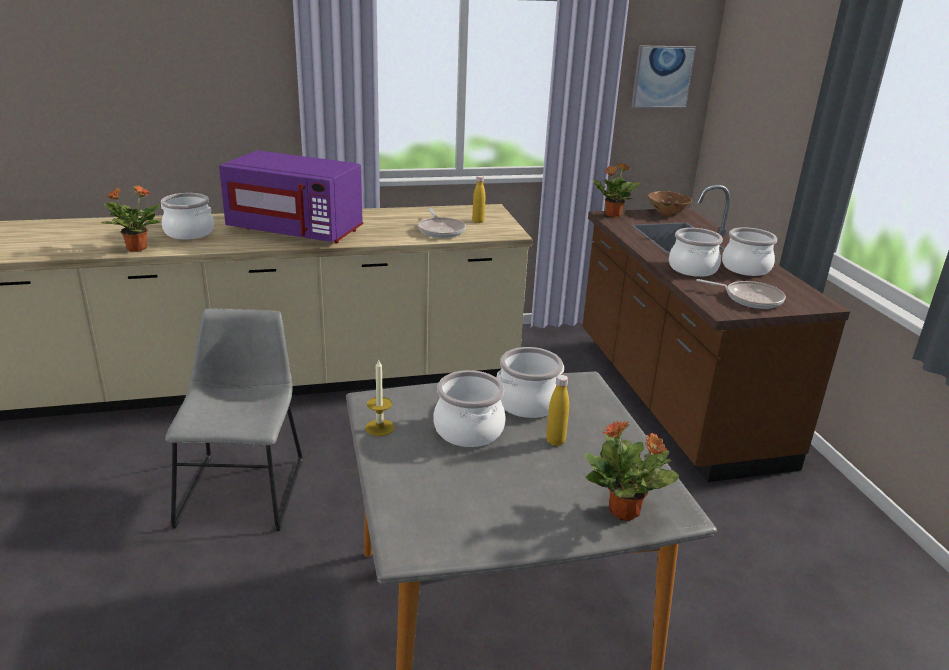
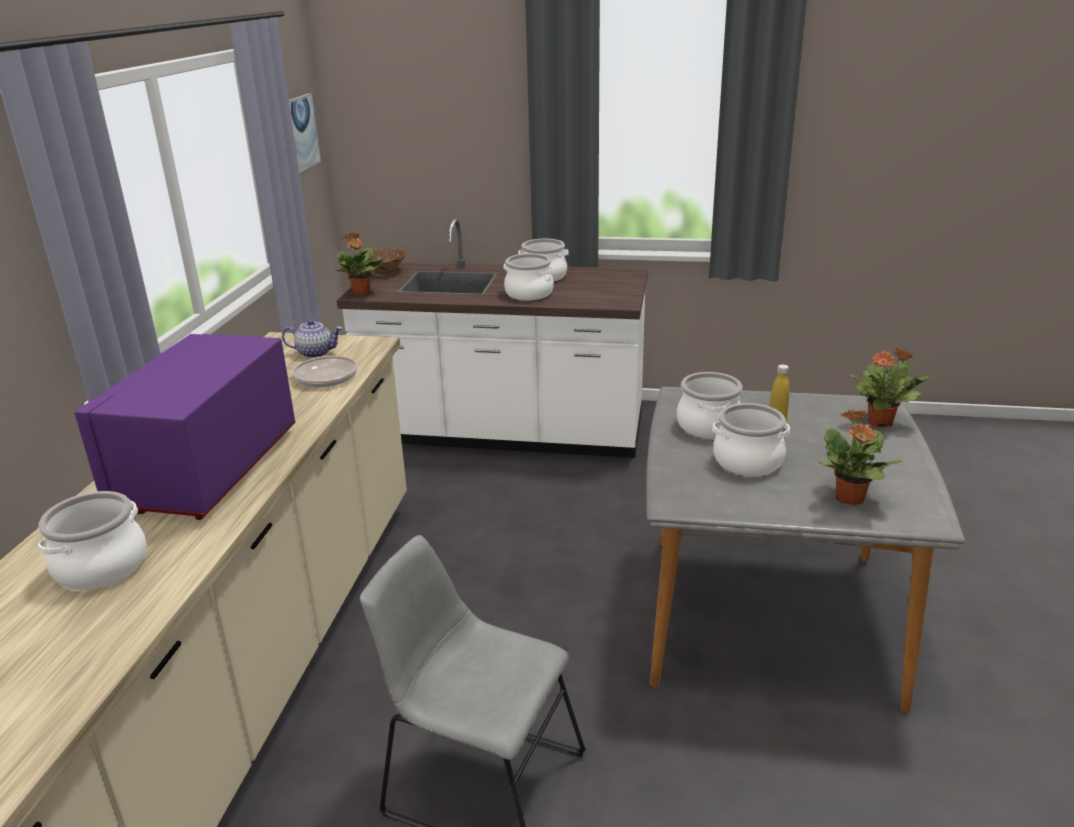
camera: 65 degrees left, 0 degrees up
(136, 248) = (120, 628): potted plant -> potted plant (849, 499)
(296, 231) = (209, 470): purple microwave -> purple microwave turned 150 degrees clockwise
(379, 427) = (730, 506): candle -> none
(478, 221) = (315, 353): yellow bottle -> teapot
(674, 398) = (504, 432): brown counter -> white counter
(749, 298) = (605, 290): frying pan -> none

